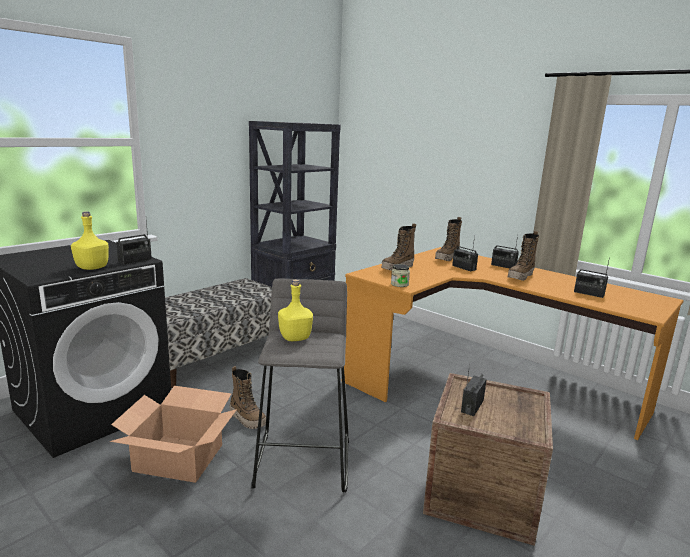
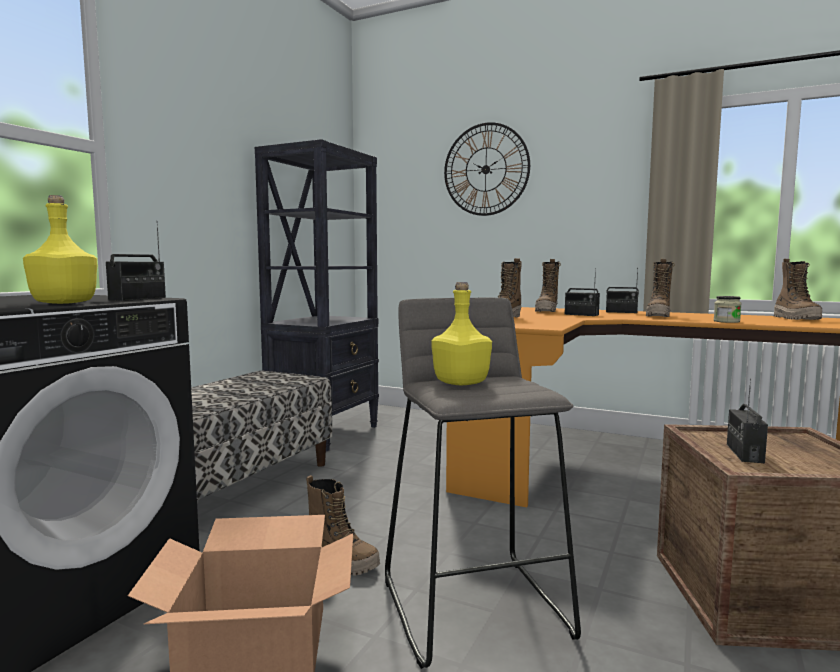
camera: 15 degrees left, 10 degrees down
(399, 284) = (534, 326): jar -> jar (726, 321)
(429, 133) = (486, 169): none -> wall clock
(589, 293) = (757, 320): radio -> none
(627, 295) = (796, 319): none -> boot

